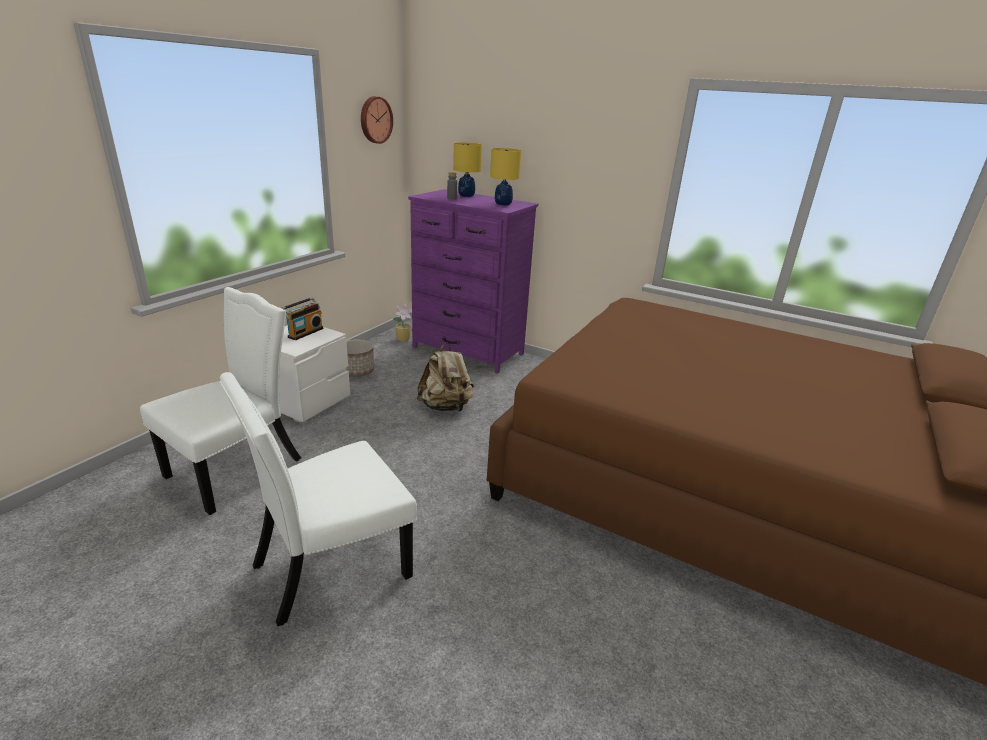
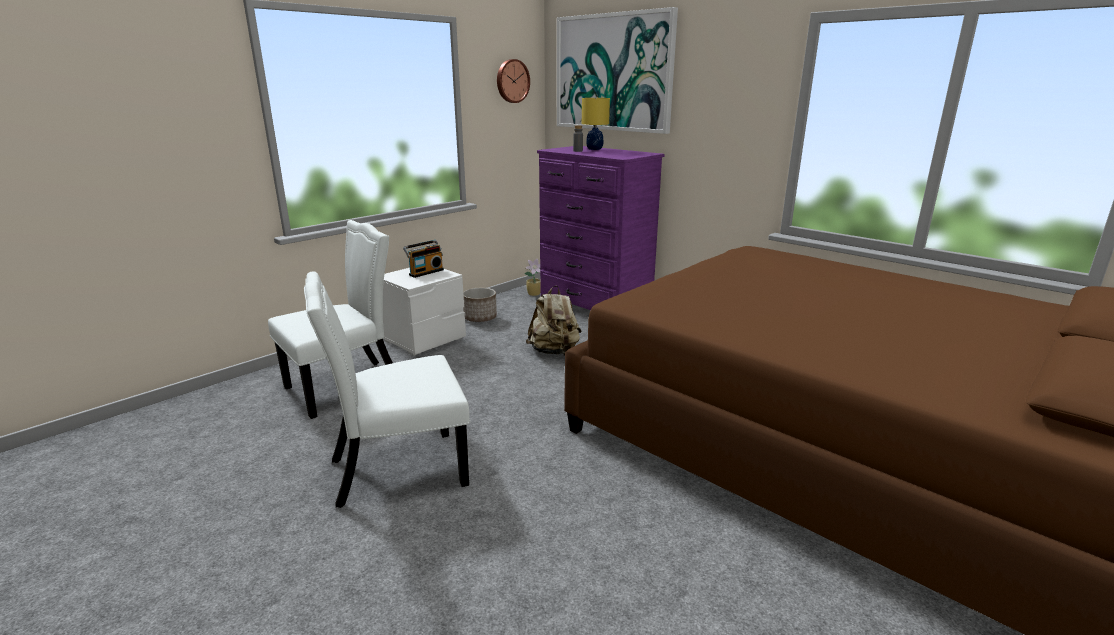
camera: 15 degrees right, 5 degrees down
(483, 118) = (613, 73): none -> picture
(504, 204) = (626, 154): yellow table lamp -> none

